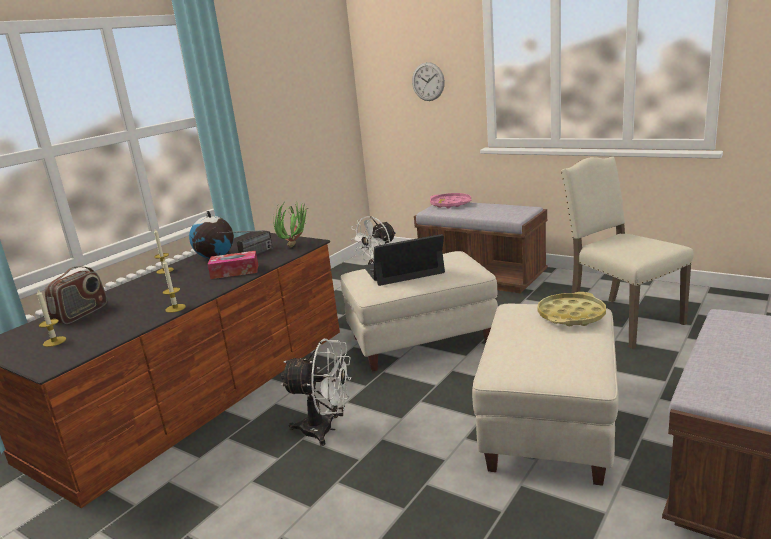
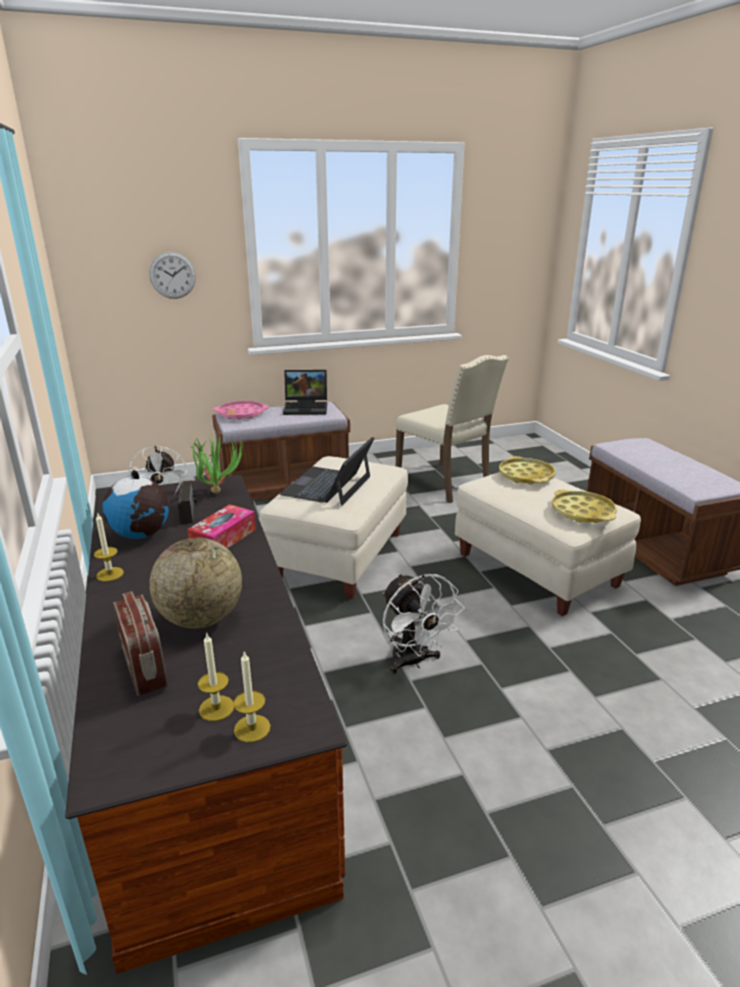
camera: 55 degrees left, 5 degrees up
(137, 304) = (201, 619): none -> globe
(175, 308) = (269, 598): candle -> candle (252, 728)
(325, 429) = (413, 662): white fan -> white fan turned 105 degrees clockwise
(506, 208) = (307, 408): none -> laptop
(540, 363) = (582, 512): none -> yellow tray
(620, 320) = (445, 483): beige chair -> beige chair turned 135 degrees counterclockwise

